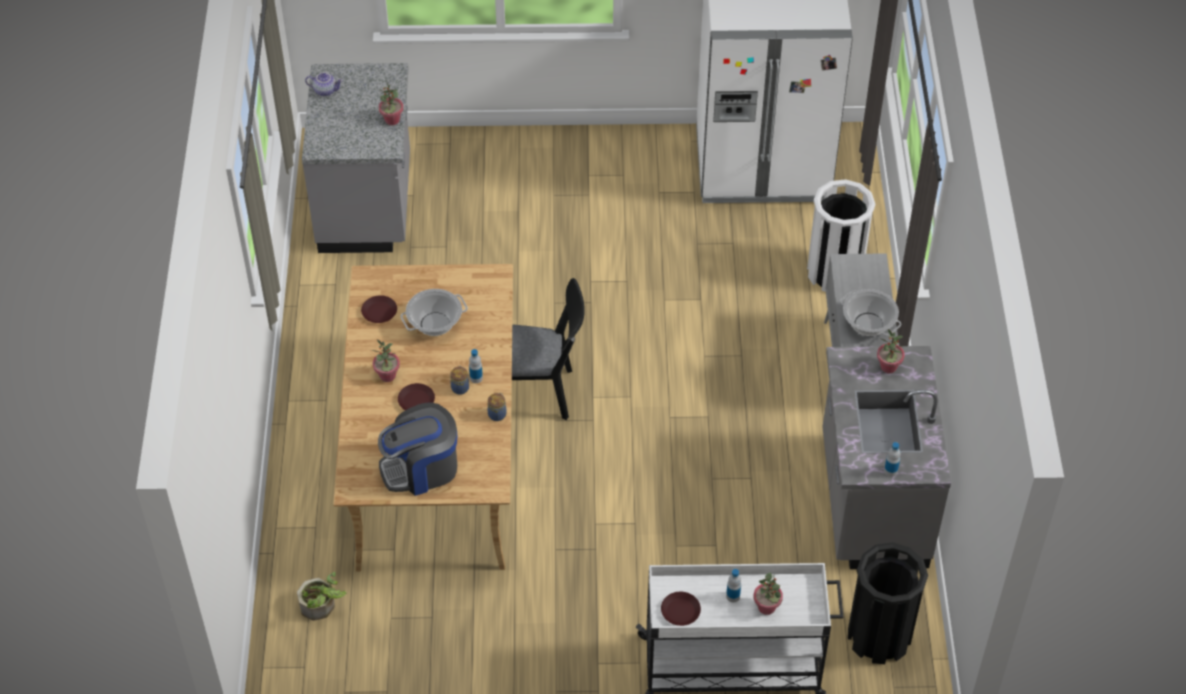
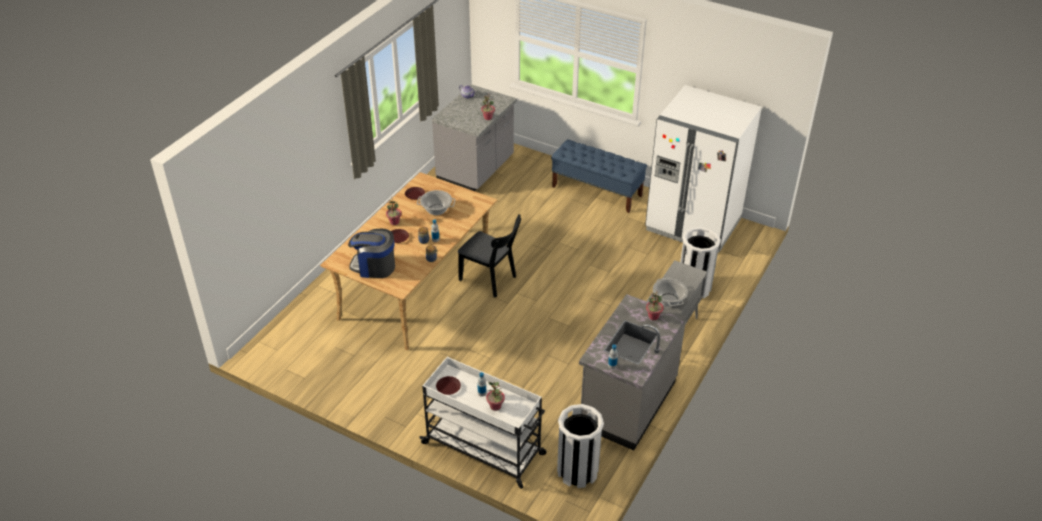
camera: 30 degrees right, 10 degrees down
(322, 607) = (308, 328): potted plant -> none
(582, 164) = (597, 191): none -> blue bench
(879, 636) = (577, 471): black trash can -> white trash can

